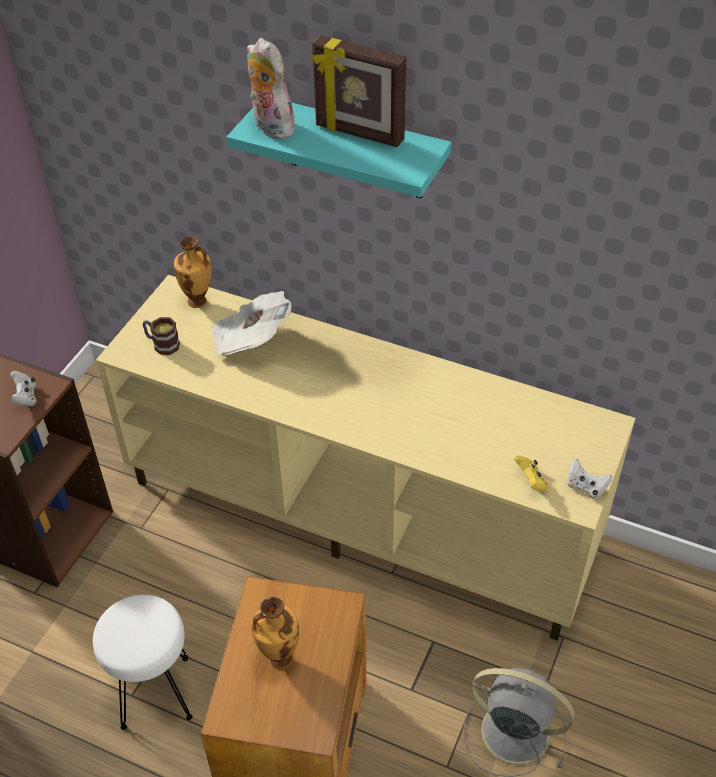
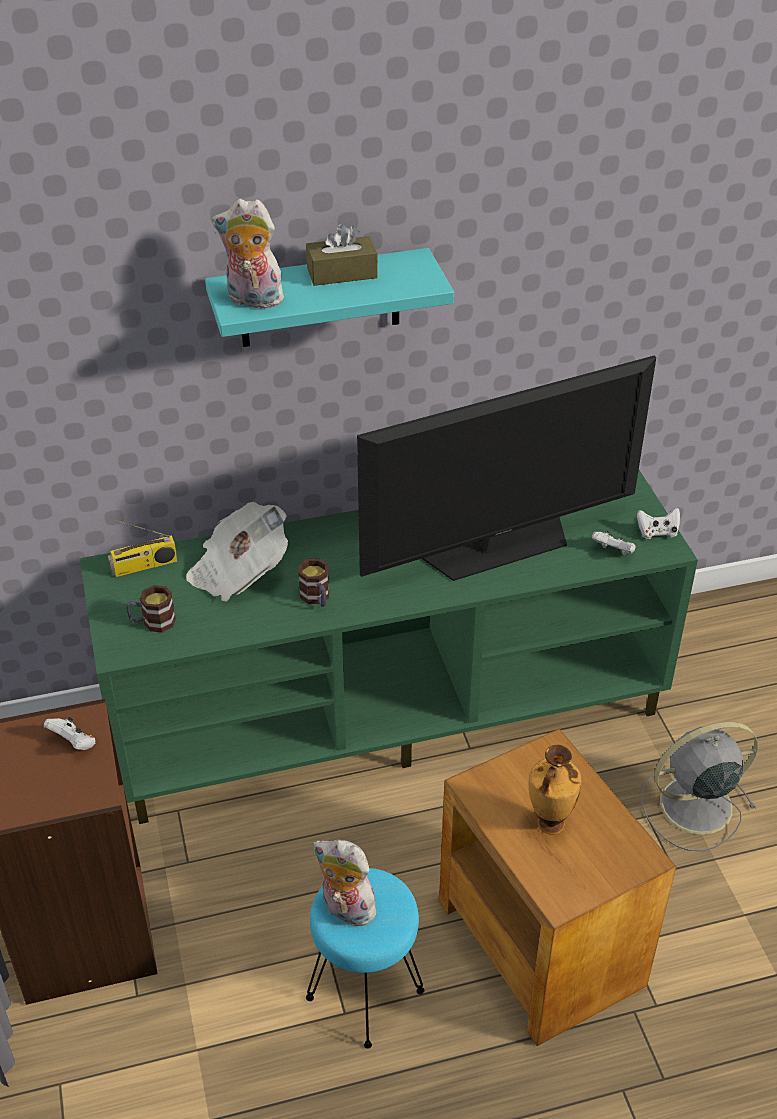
camera: 40 degrees left, 5 degrees down
(125, 622) = (345, 910): none -> plush toy
(156, 692) = (366, 993): white stool -> turquoise stool
(198, 302) = (144, 566): vase -> radio
(278, 388) = (317, 598): none -> mug
(359, 134) = (342, 273): picture frame -> brown tissue box
(361, 512) = (389, 715): beige tv stand -> green tv stand
(446, 424) = (498, 546): none -> television
(531, 481) = (613, 552): yellow game controller -> white game controller

